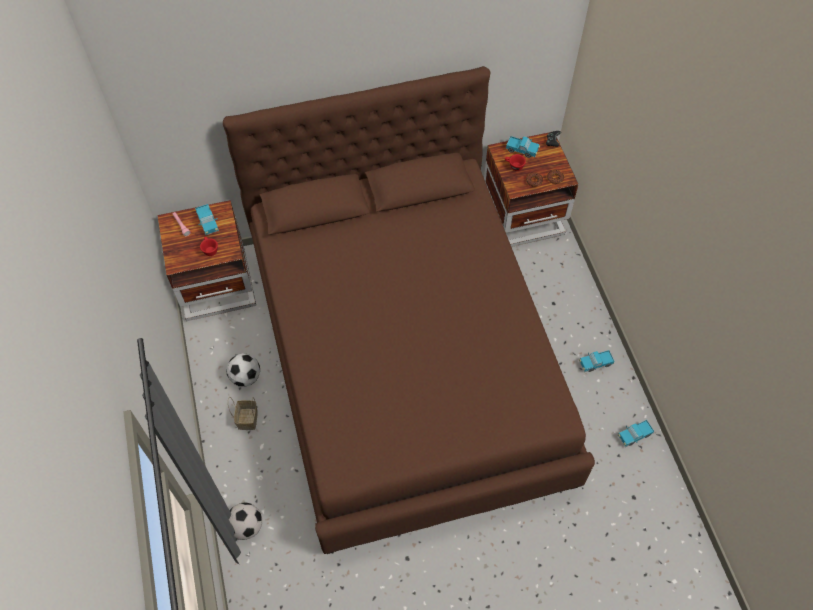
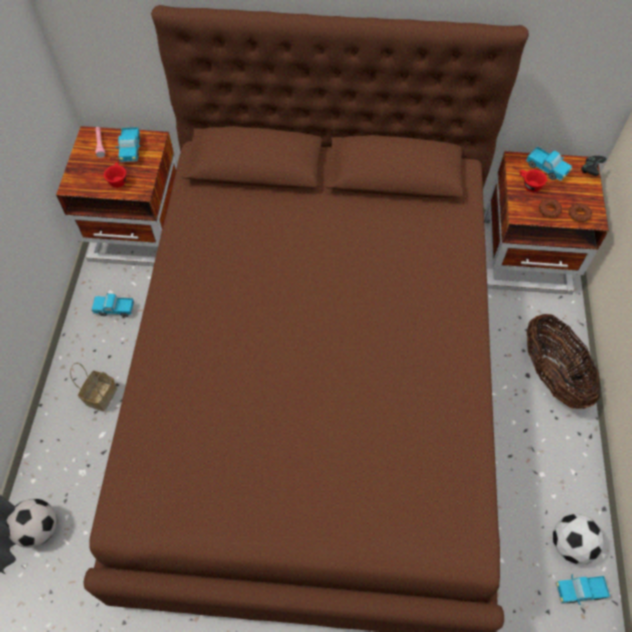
camera: 20 degrees right, 0 degrees up
(245, 377) = (122, 345): football -> football (570, 544)
(570, 298) = (552, 376): none -> basket
(595, 363) = (557, 472): toy truck -> toy truck (114, 309)

